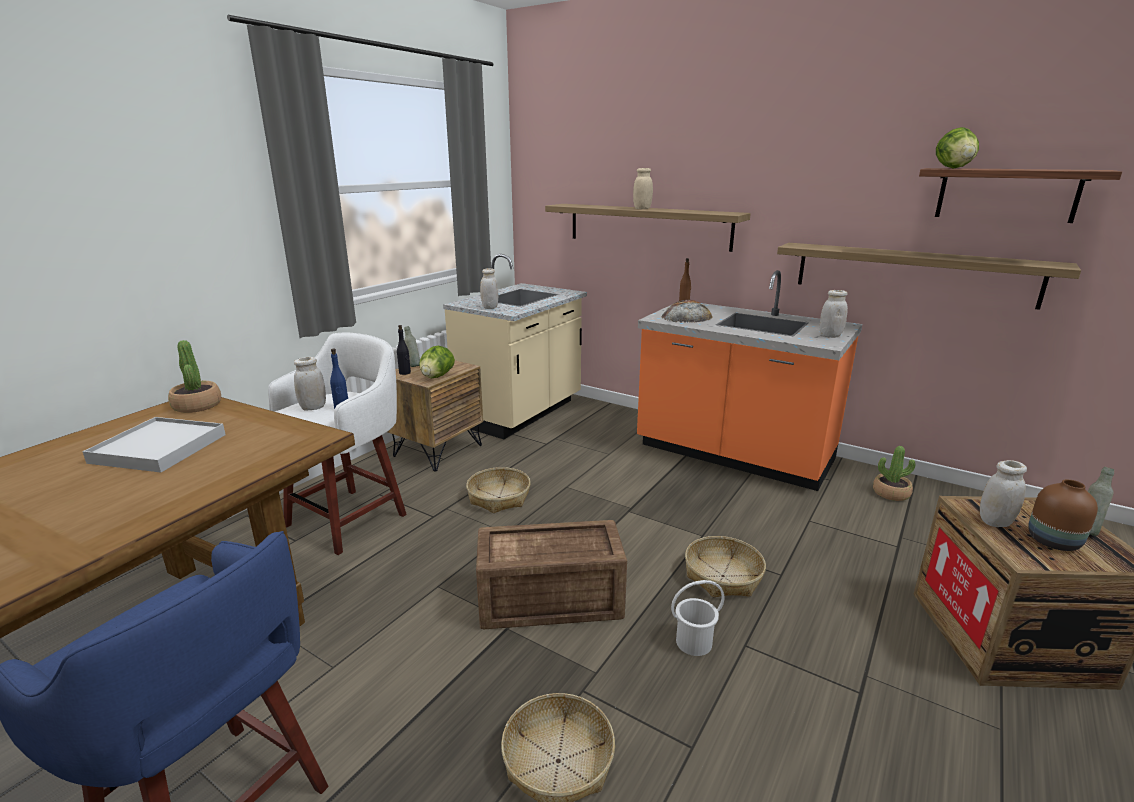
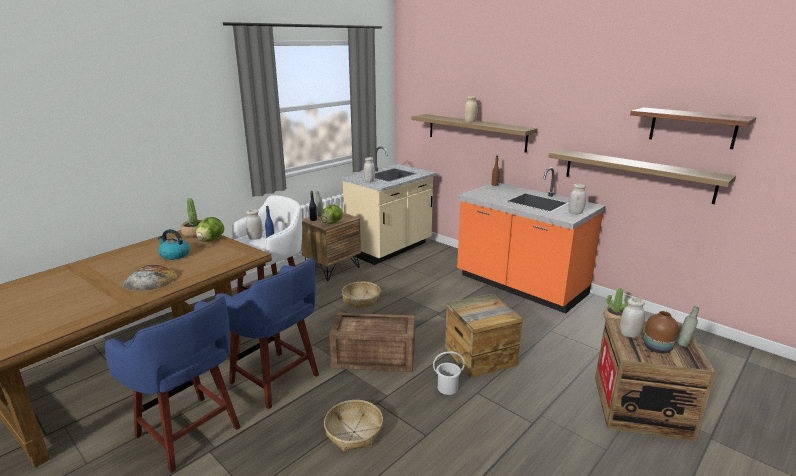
camera: 10 degrees right, 0 degrees up
(159, 448) = (174, 255): white tray -> kettle
(384, 667) = (276, 380): none -> blue stool
(686, 316) = (490, 194): bread -> bread (150, 280)
(723, 576) = (480, 356): basket -> crate
(954, 168) = (654, 110): lettuce -> lettuce (210, 240)

